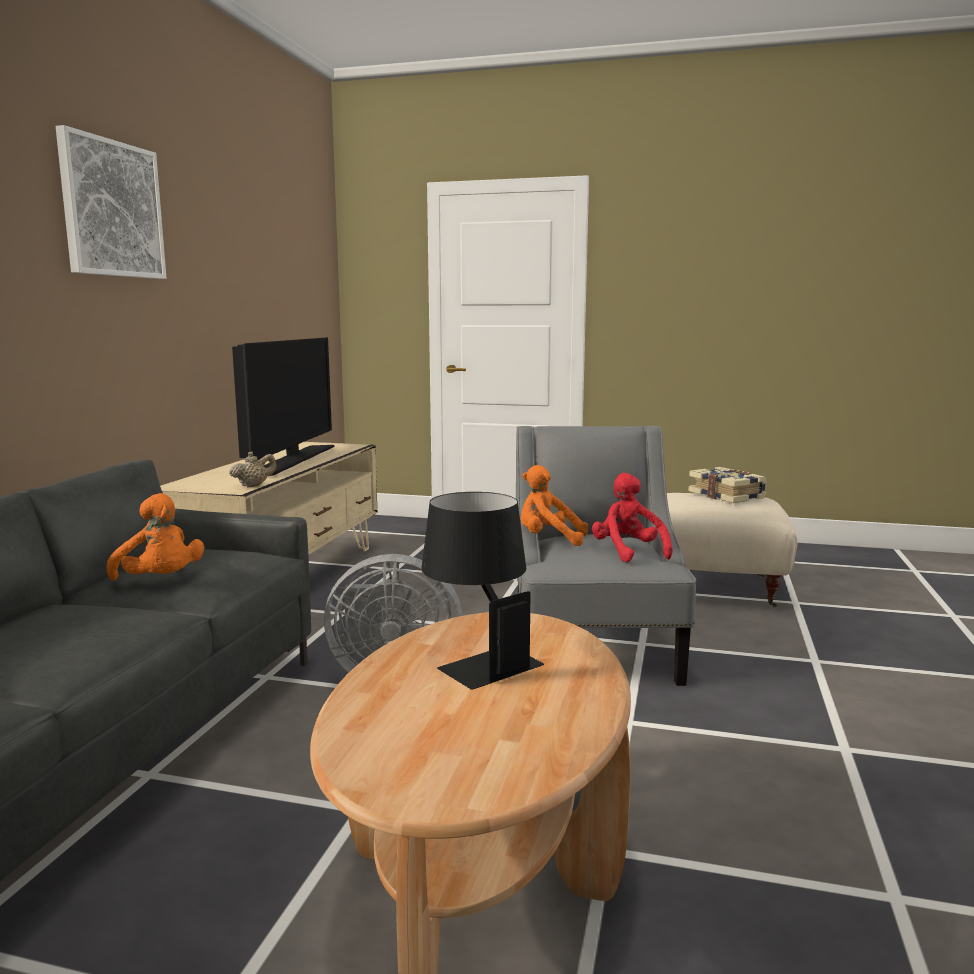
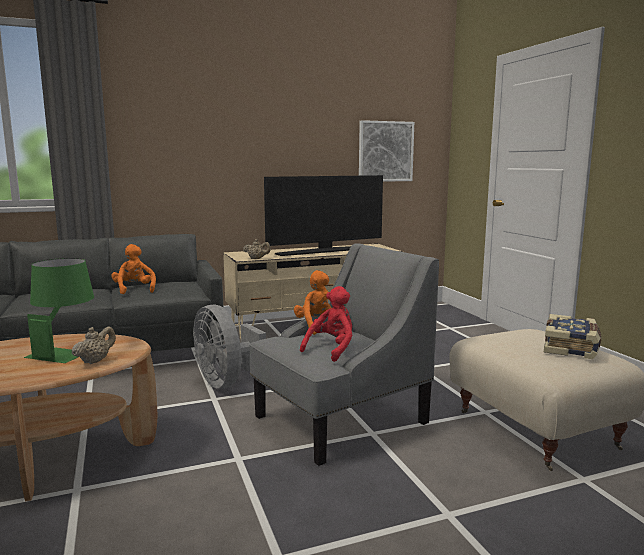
camera: 55 degrees right, 0 degrees up
(112, 209) = (218, 106): picture -> picture (385, 151)
(160, 581) = (134, 289): orange plush toy -> orange plush toy turned 150 degrees clockwise
(477, 659) = (65, 351): black table lamp -> green table lamp
(559, 646) = (95, 361): none -> beige teapot

